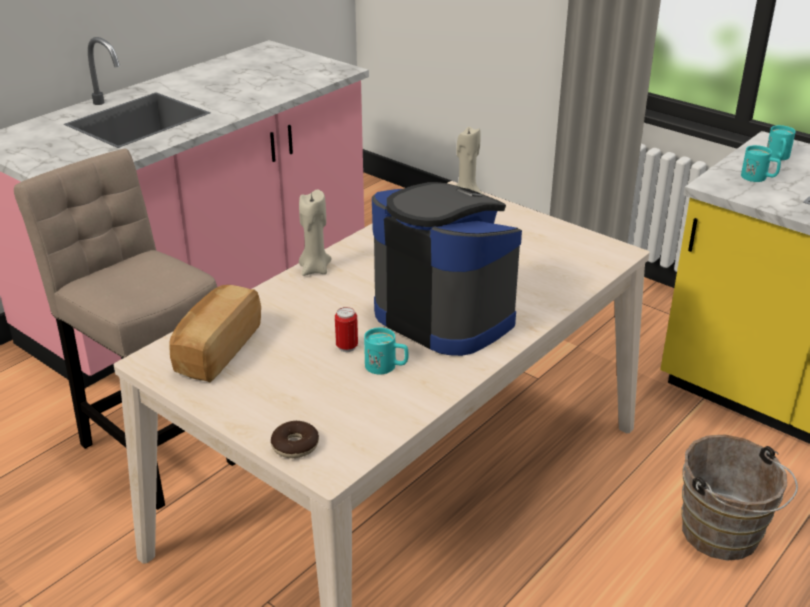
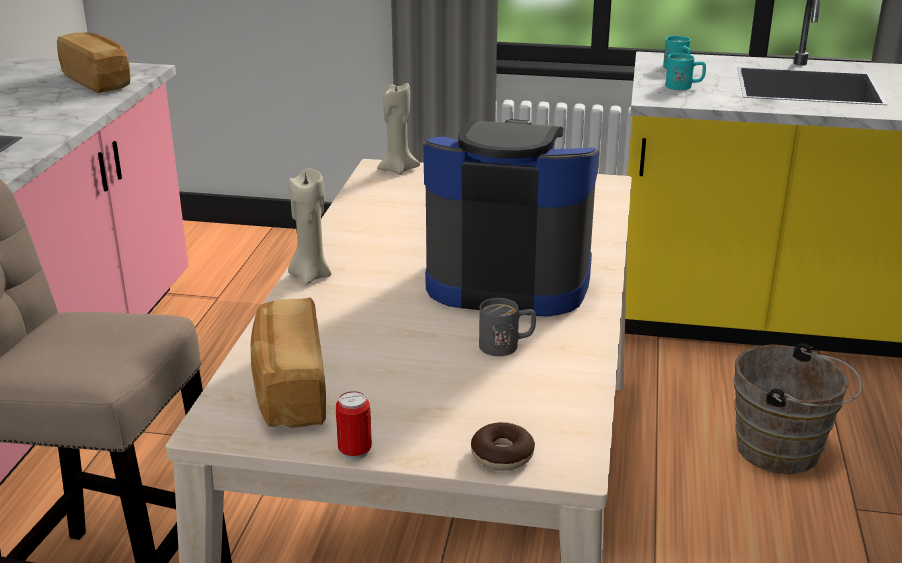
camera: 30 degrees left, 5 degrees down
(302, 74) = (98, 81): none -> bread
(347, 347) = (440, 340): can -> can (355, 451)
(387, 367) = (507, 345): turquoise mug -> grey mug

